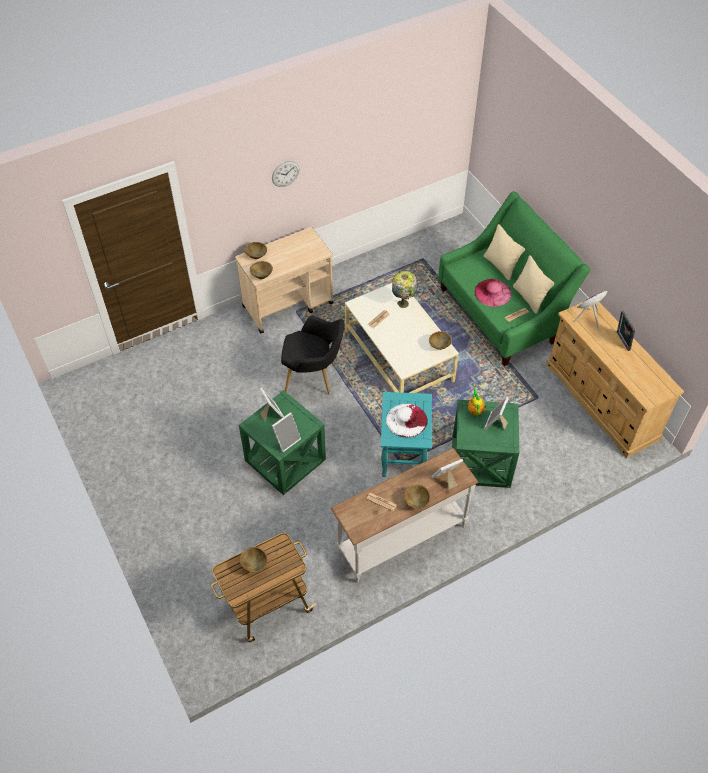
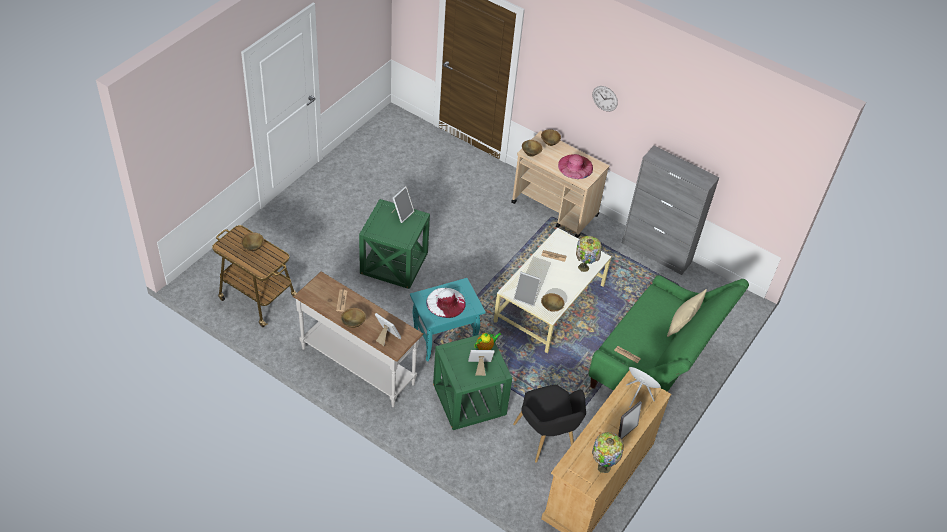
camera: 60 degrees right, 5 degrees down
(286, 440) = (381, 232): picture frame -> picture frame (526, 297)
(314, 378) = (487, 253): black armchair -> black armchair (547, 441)
(379, 257) = (656, 252): none -> grey cabinet
(492, 292) = (642, 328): pink hat -> pink hat (575, 166)
(529, 298) = (656, 359): beige pillow -> none
(652, 372) = (603, 466): none -> table lamp

